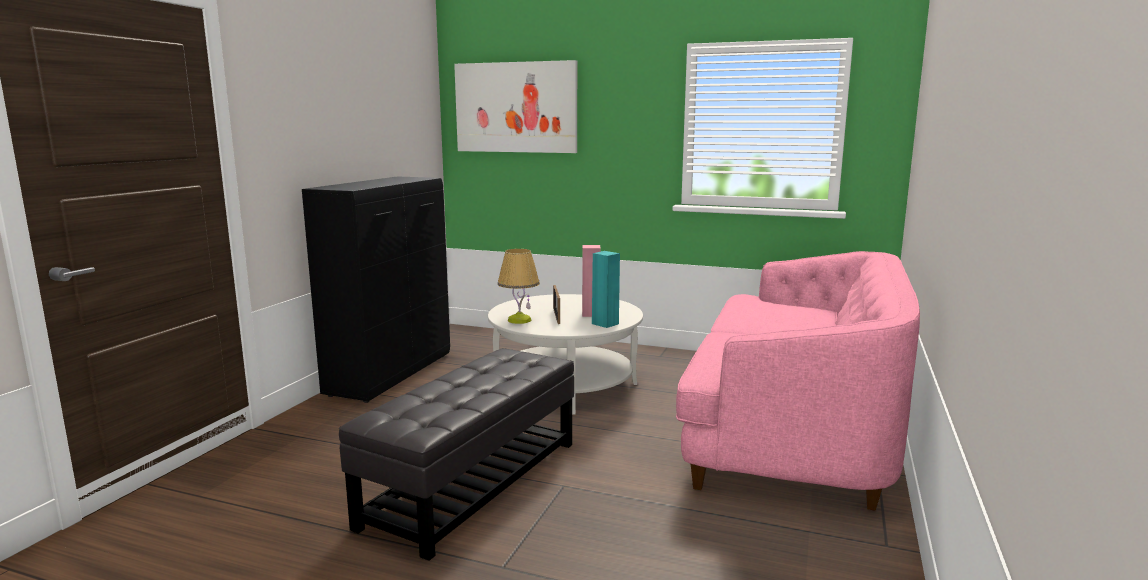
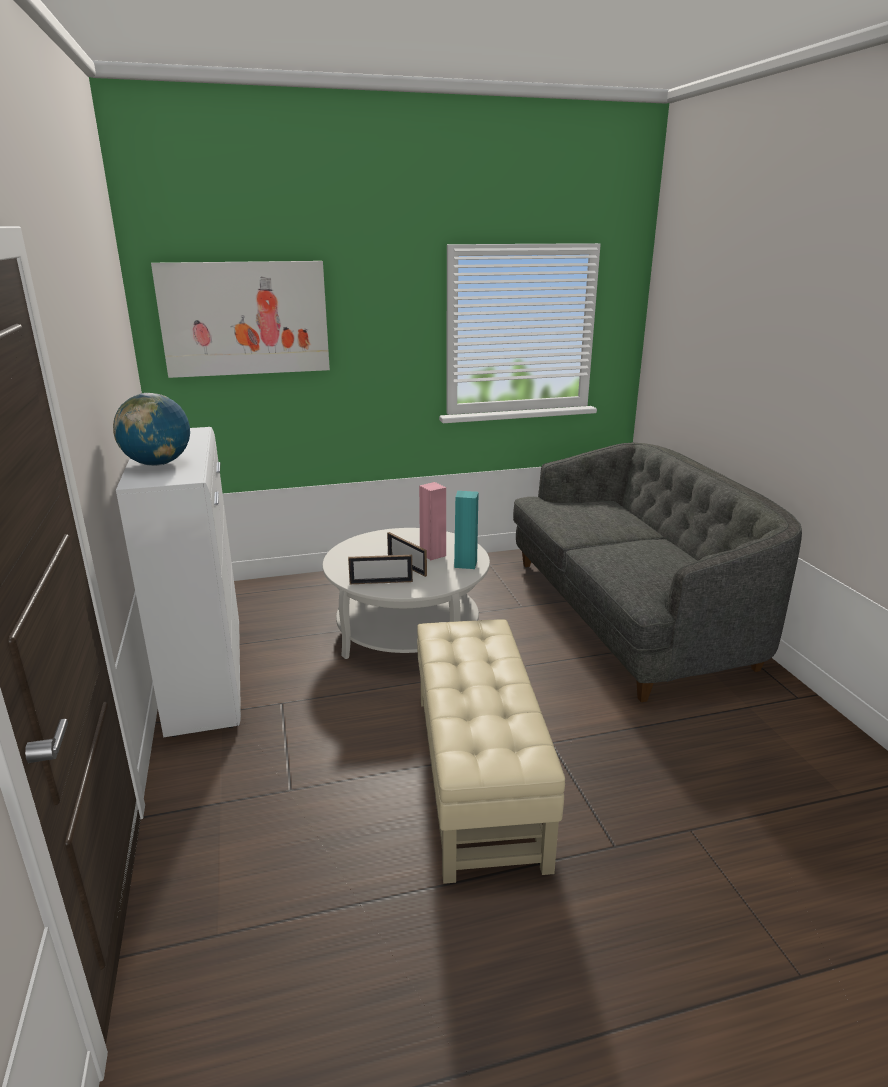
camera: 35 degrees left, 10 degrees up
(355, 184) = (158, 464): none -> globe
(391, 374) = (206, 679): black cabinet -> white cabinet
(472, 482) = (476, 775): black ottoman -> beige ottoman
(519, 320) = (381, 582): table lamp -> picture frame
(792, 427) = (629, 614): pink sofa -> grey sofa

